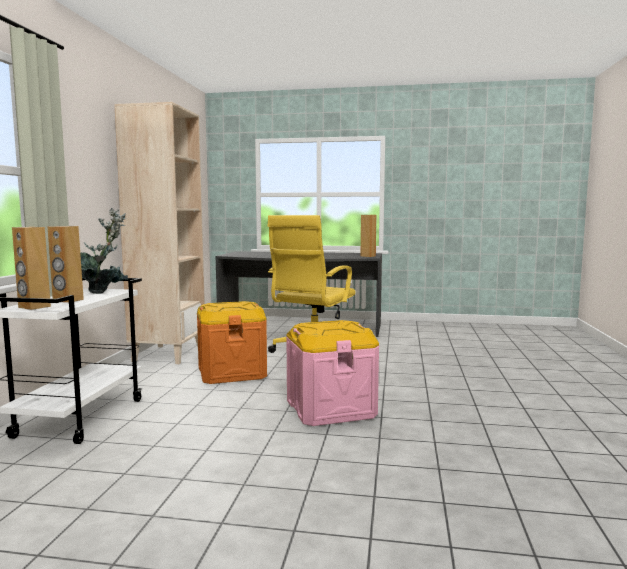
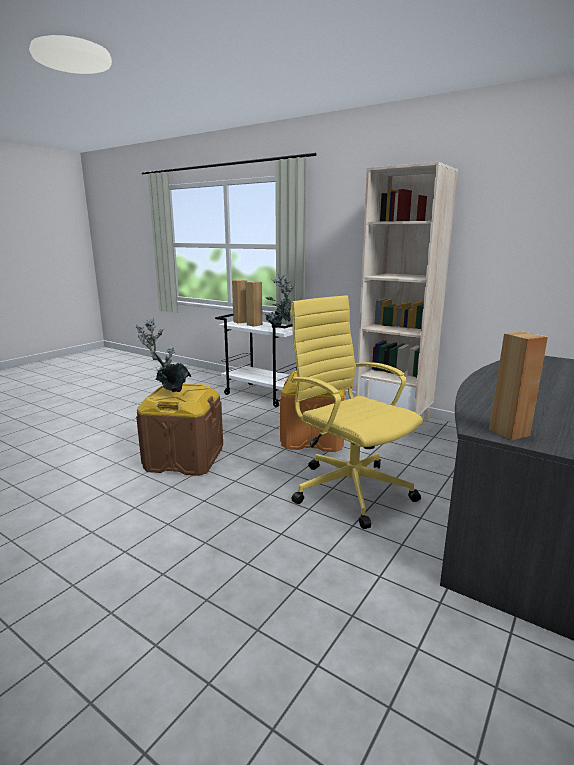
camera: 115 degrees right, 10 degrees up
(331, 409) = (184, 459): pink storage box -> brown storage box
(340, 328) = (168, 393): none -> potted plant

